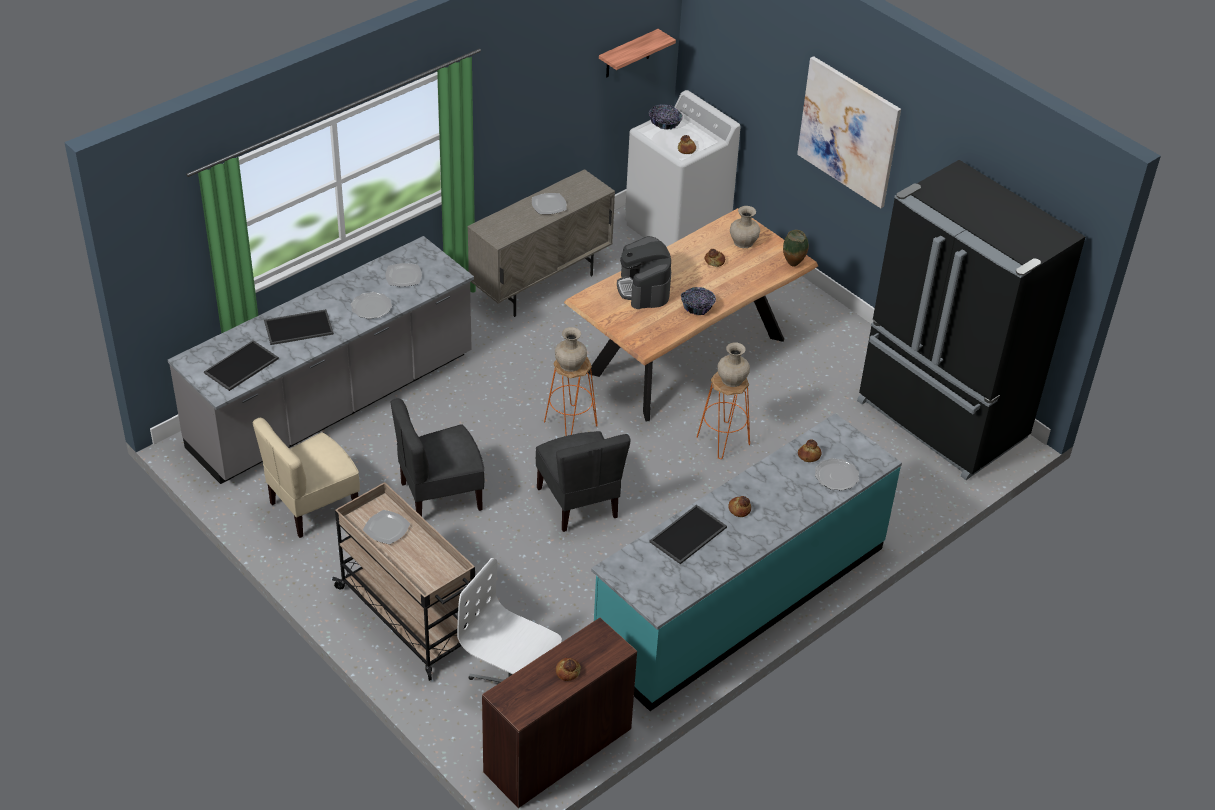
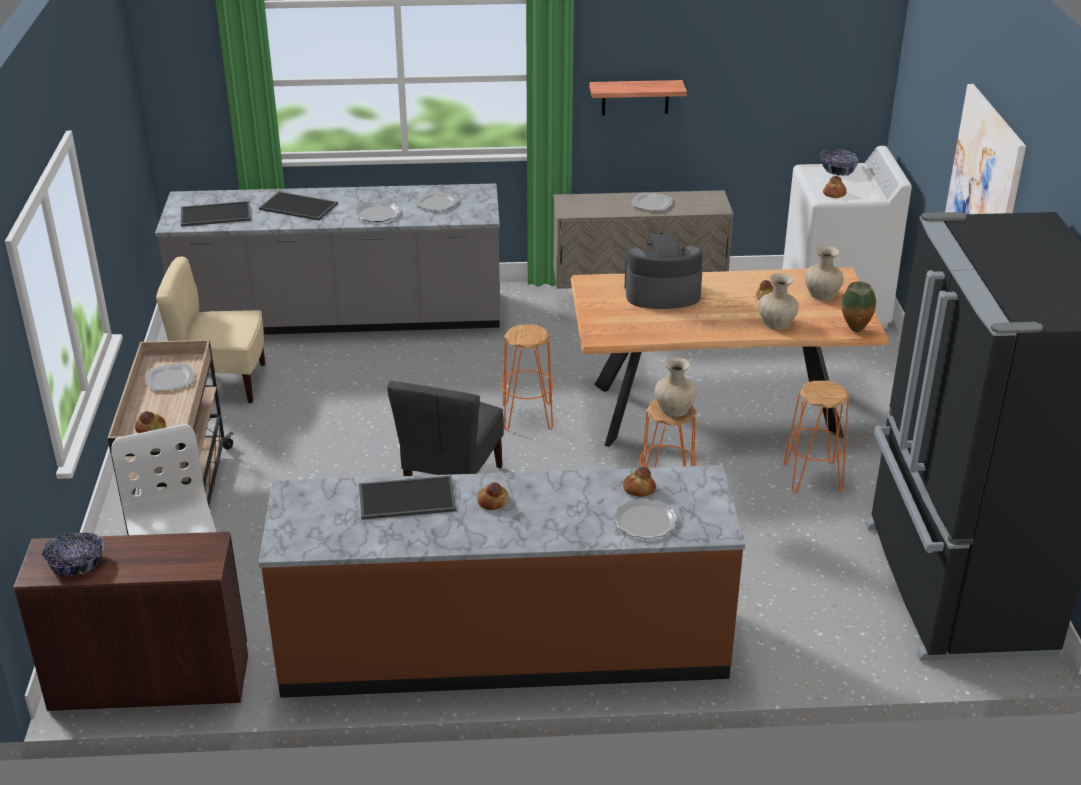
camera: 40 degrees right, 10 degrees down
(440, 495) = (335, 421): grey chair -> none
(567, 671) = (131, 561): bread -> bread (151, 428)
(570, 364) = (523, 333): beige vase -> beige vase (776, 323)
(628, 54) = (814, 76): shelf -> shelf (635, 97)
(644, 289) = (661, 293): coffee machine -> coffee machine turned 60 degrees clockwise
(697, 307) = (699, 326): bowl -> bowl (76, 564)
(740, 600) = (504, 645): turquoise counter -> brown counter
(795, 381) = (812, 477): none -> orange stool

